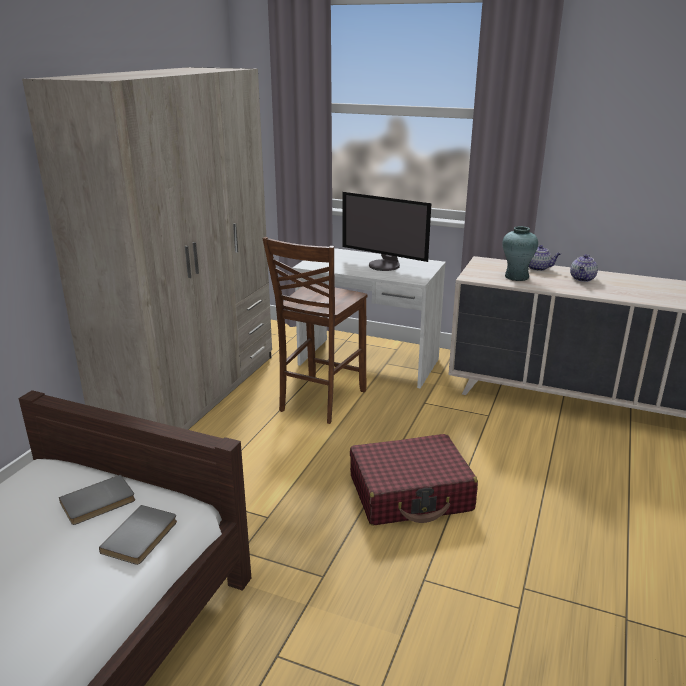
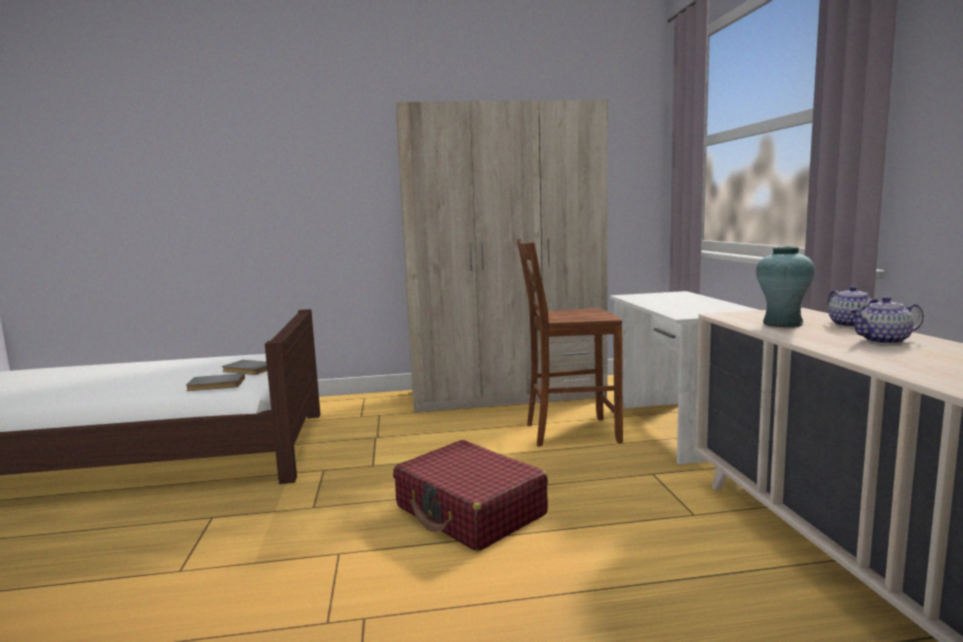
camera: 60 degrees right, 15 degrees down
(385, 265) = (692, 305): monitor -> none

